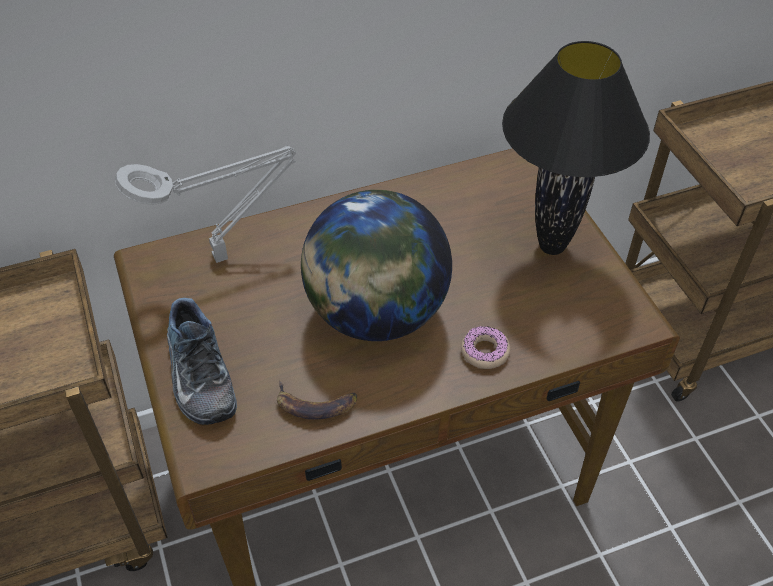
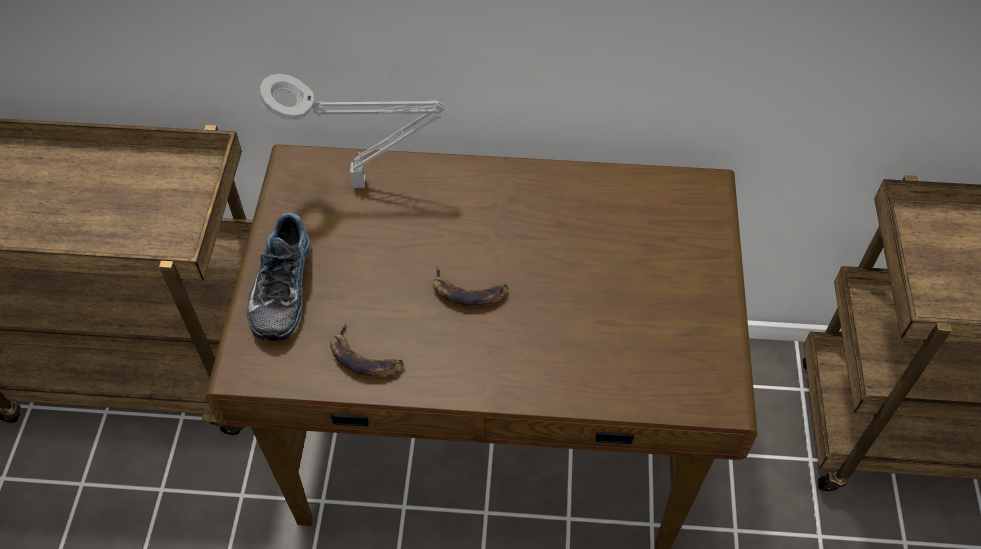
camera: 25 degrees right, 5 degrees up
(376, 314) = (468, 292): globe -> banana
(485, 351) = (548, 369): donut -> none
(553, 247) = (680, 288): black table lamp -> none

